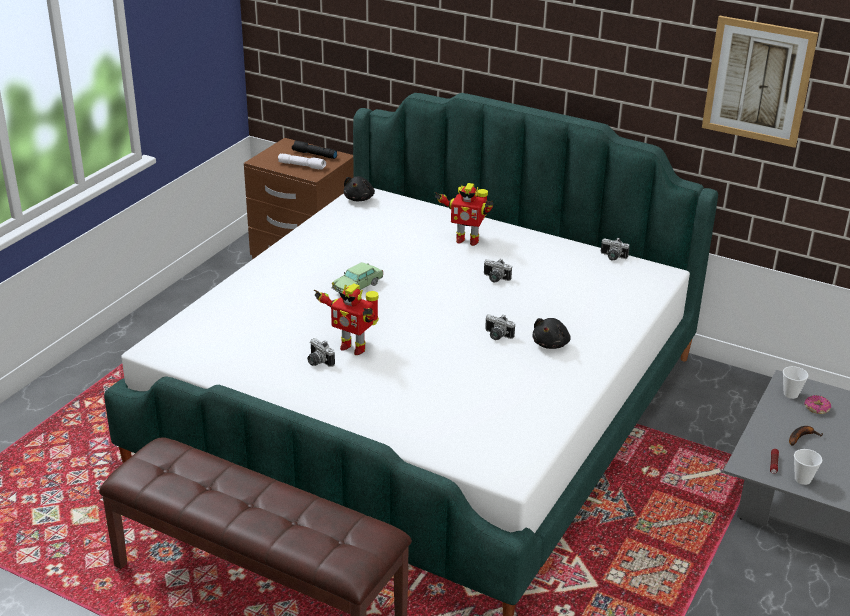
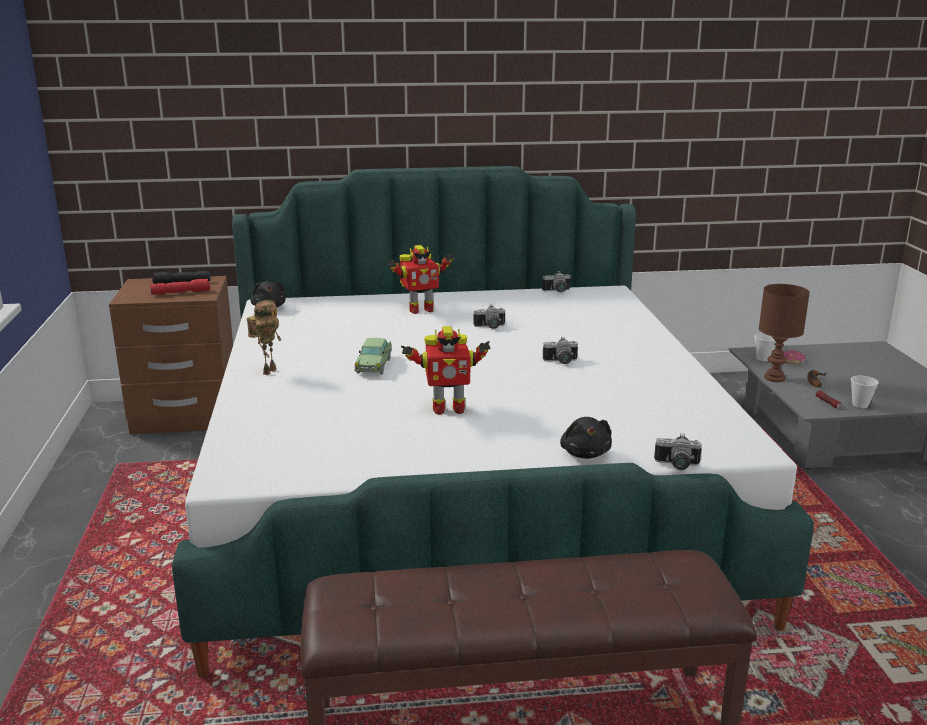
camera: 35 degrees left, 10 degrees down
(283, 265) = (268, 371): none -> toy robot
(302, 166) = (181, 292): white flashlight -> red flashlight
(317, 362) = (431, 431): camera -> camera (677, 465)
(551, 344) = (613, 353): black plush toy -> black plush toy (585, 453)
(758, 81) = (651, 92): picture -> none
(764, 418) = (773, 378): none -> brown table lamp

